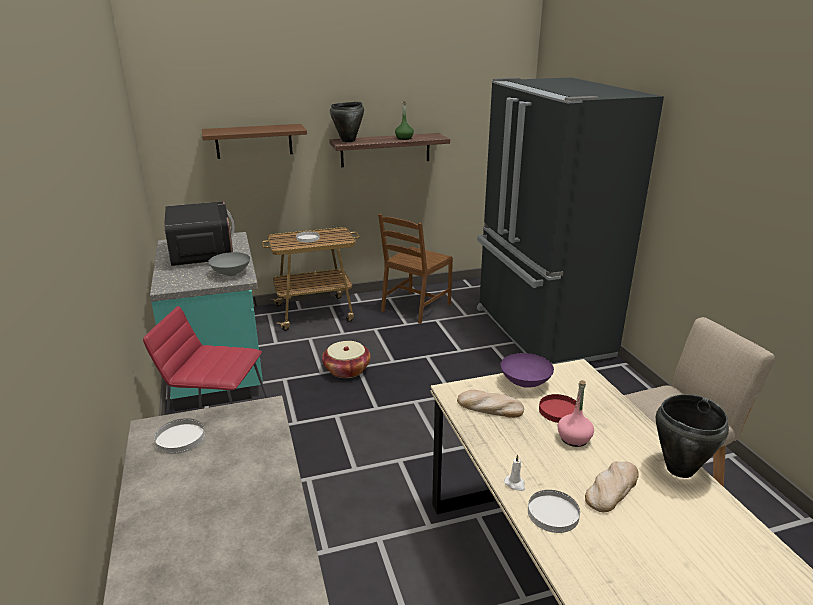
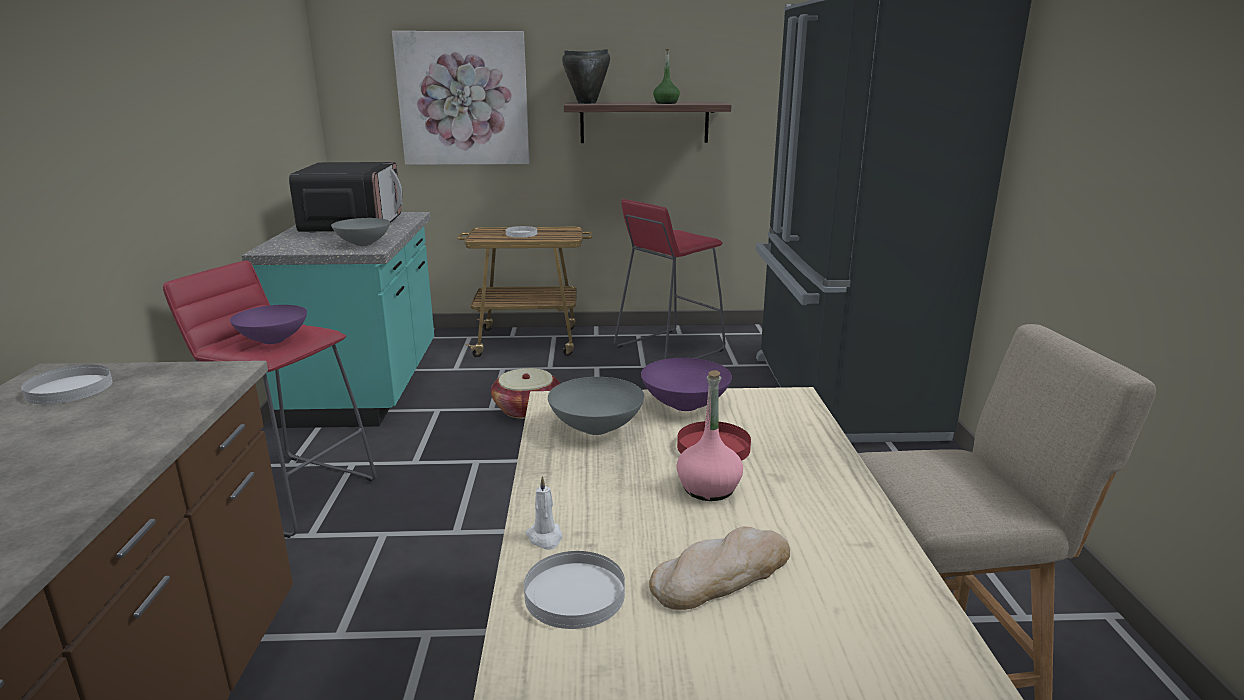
camera: 15 degrees right, 5 degrees down
(221, 364) = (274, 340): none -> purple bowl
(254, 141) = (463, 99): brown shelf -> picture
(415, 307) = (668, 349): brown chair -> red stool
(489, 407) = (597, 428): bread -> grey bowl
(679, 469) = (883, 564): black cooking pot -> none

